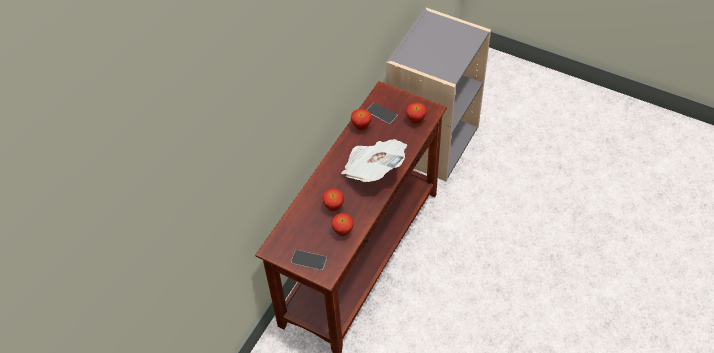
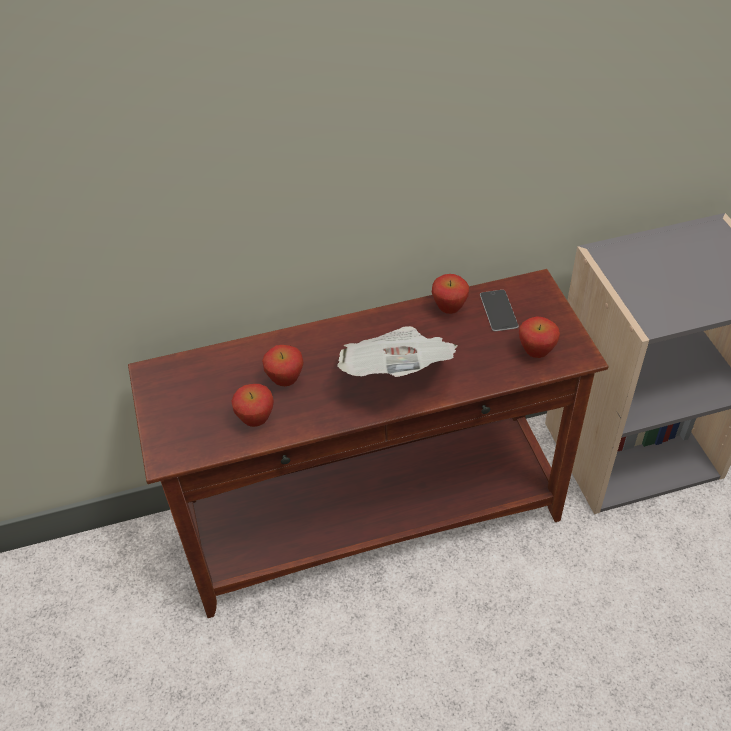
camera: 45 degrees right, 5 degrees down
(309, 260) = (172, 421): phone -> none

